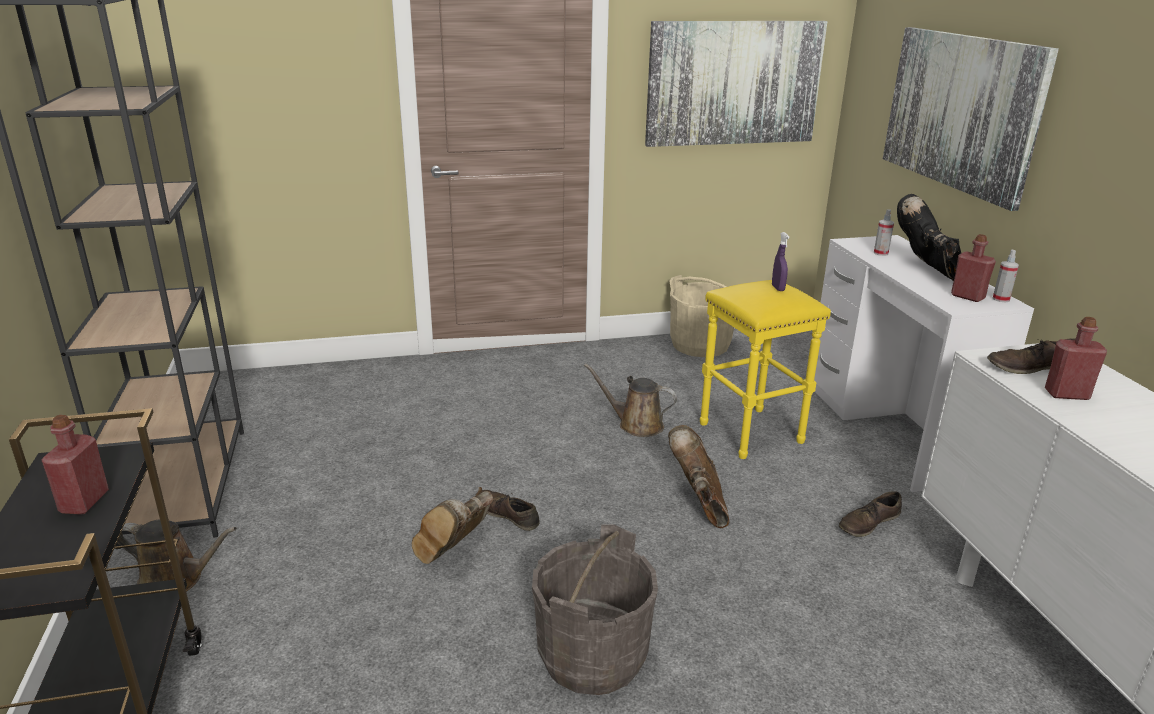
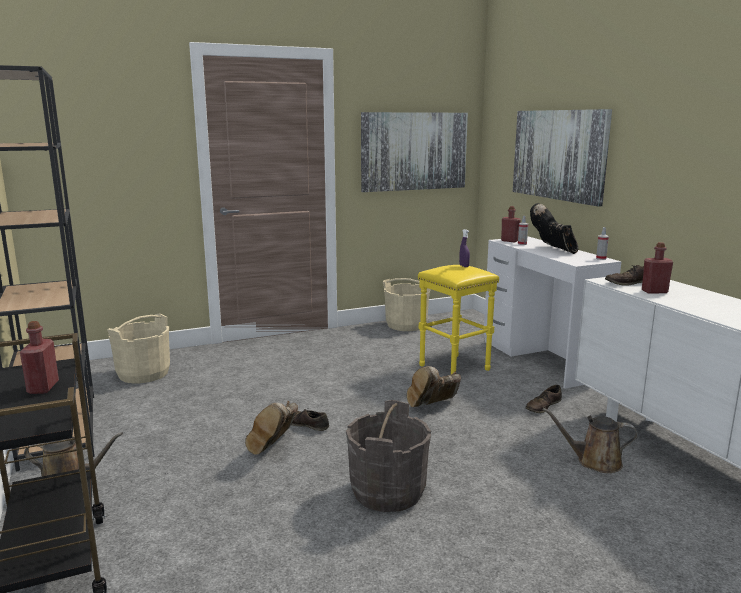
camera: 10 degrees left, 10 degrees down
(316, 399) = (143, 374): none -> beige bucket
(636, 425) = (377, 369): brown watering can -> brown watering can (594, 462)
(699, 504) = (433, 407): brown boot -> brown boot turned 105 degrees counterclockwise
(967, 297) = (581, 258): red bottle -> red bottle (509, 241)

